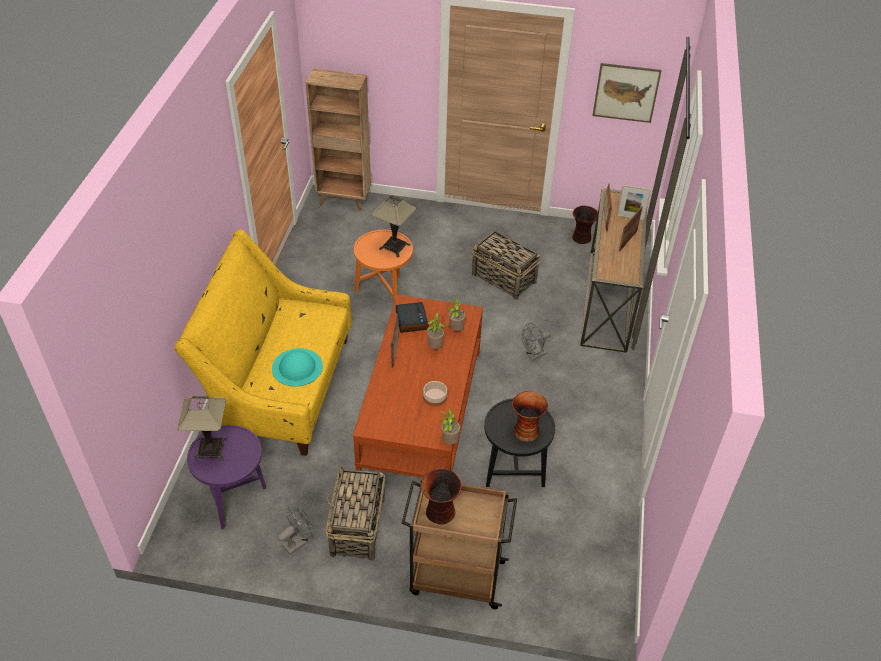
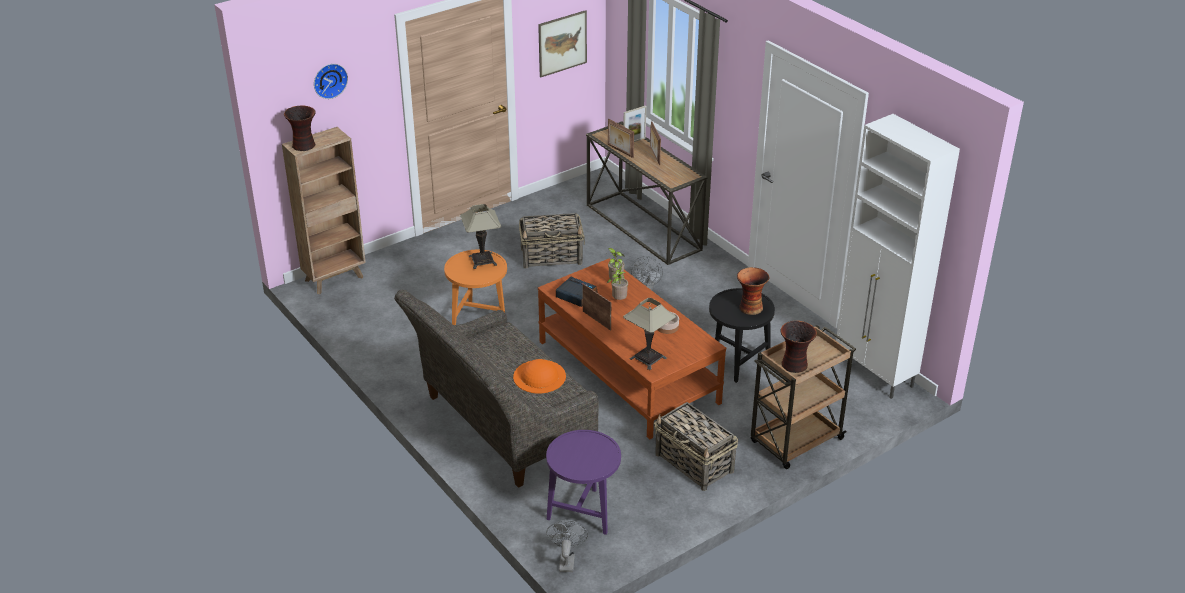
camera: 45 degrees left, 10 degrees down
(211, 449) = (569, 458): table lamp -> table lamp (648, 358)
(279, 387) = (500, 427): yellow sofa -> grey sofa
(297, 367) = (539, 376): turquoise hat -> orange hat
(298, 542) = (670, 500): grey fan -> grey fan (566, 560)
(367, 30) = (329, 80): none -> wall clock
(449, 441) = (716, 343): potted plant -> none
(582, 238) = (566, 199): vase -> vase (304, 145)
(610, 576) = (875, 374): none -> white cabinet

